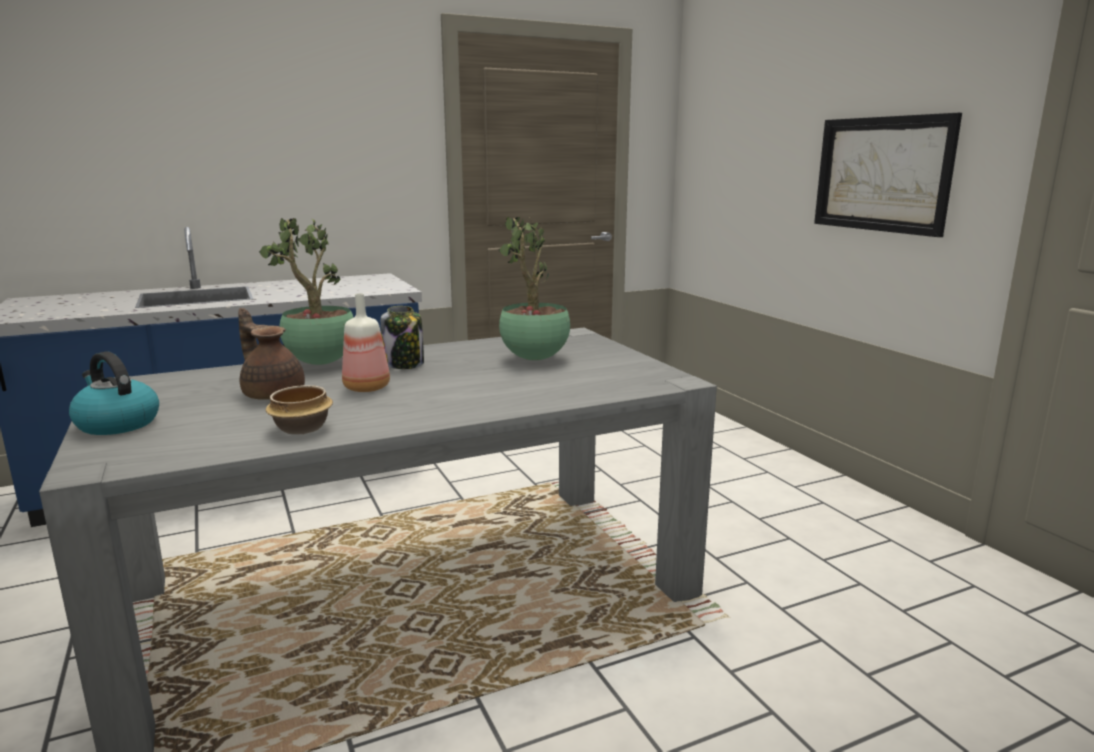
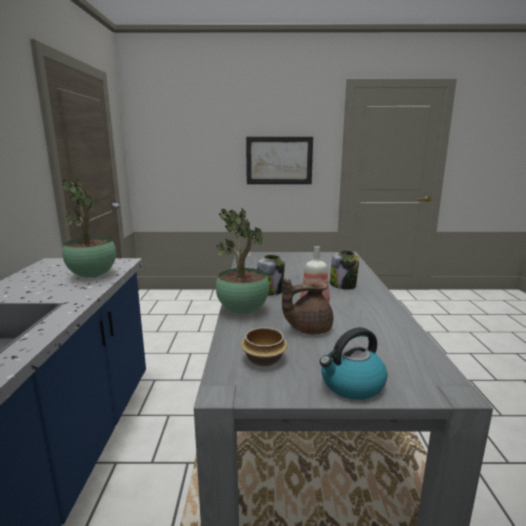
camera: 65 degrees left, 0 degrees up
(303, 428) = (385, 324): bowl -> bowl (264, 359)
(469, 394) = (343, 285): none -> jar
(534, 359) = (289, 267): potted plant -> potted plant (93, 276)

